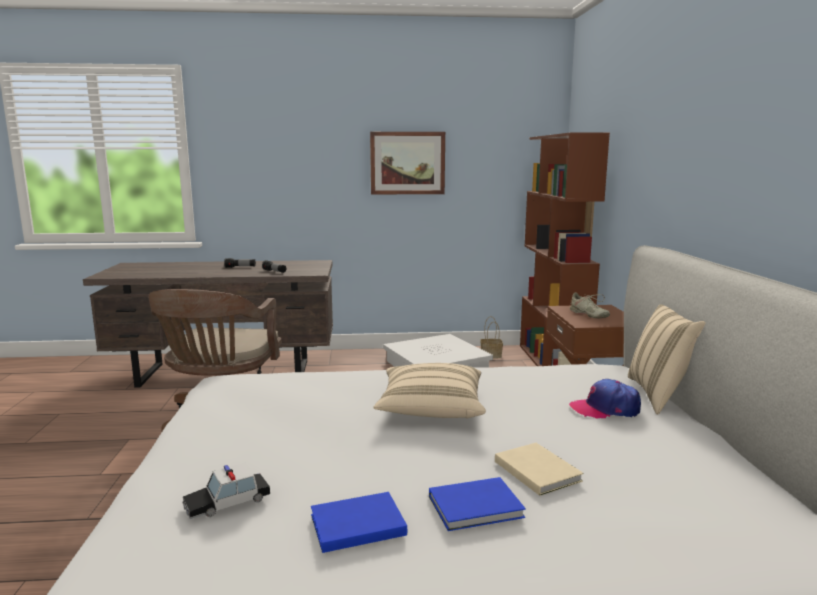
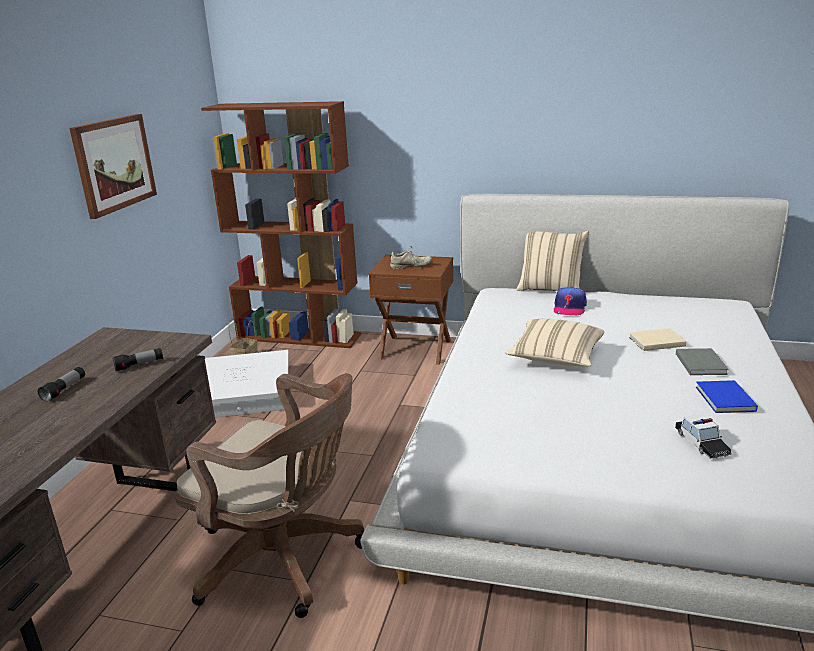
camera: 70 degrees left, 10 degrees up
(478, 507) = (701, 363): blue book -> grey book

